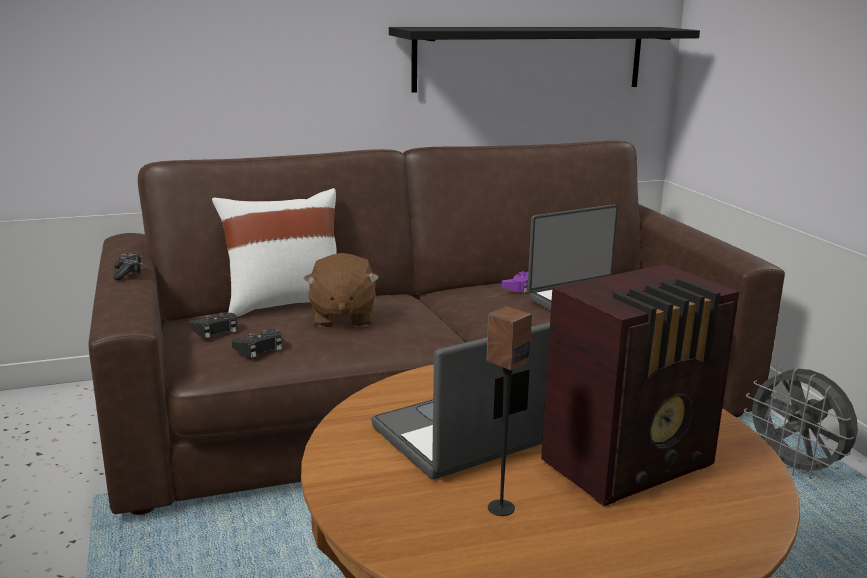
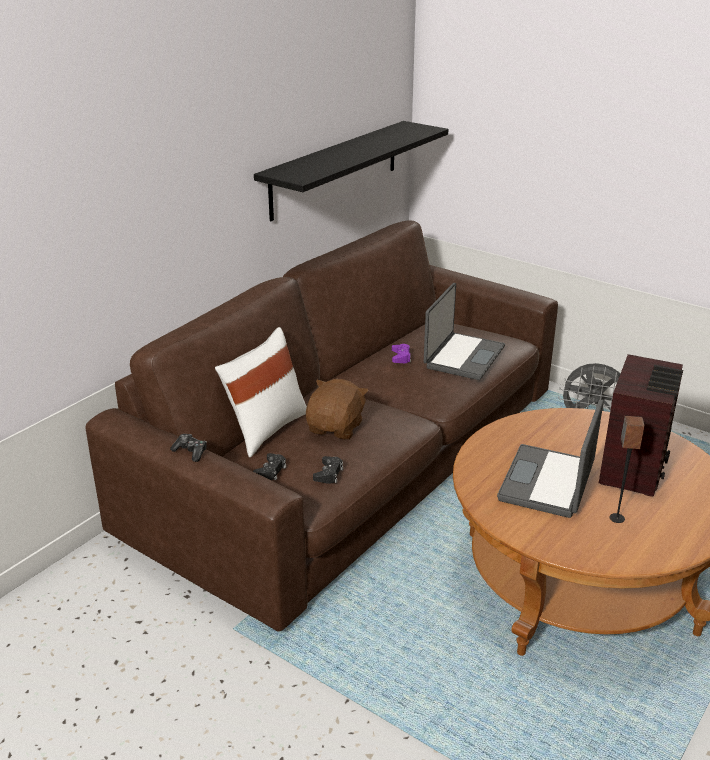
camera: 35 degrees left, 10 degrees up
(342, 318) = (336, 428): brown plush toy -> brown plush toy turned 120 degrees counterclockwise

